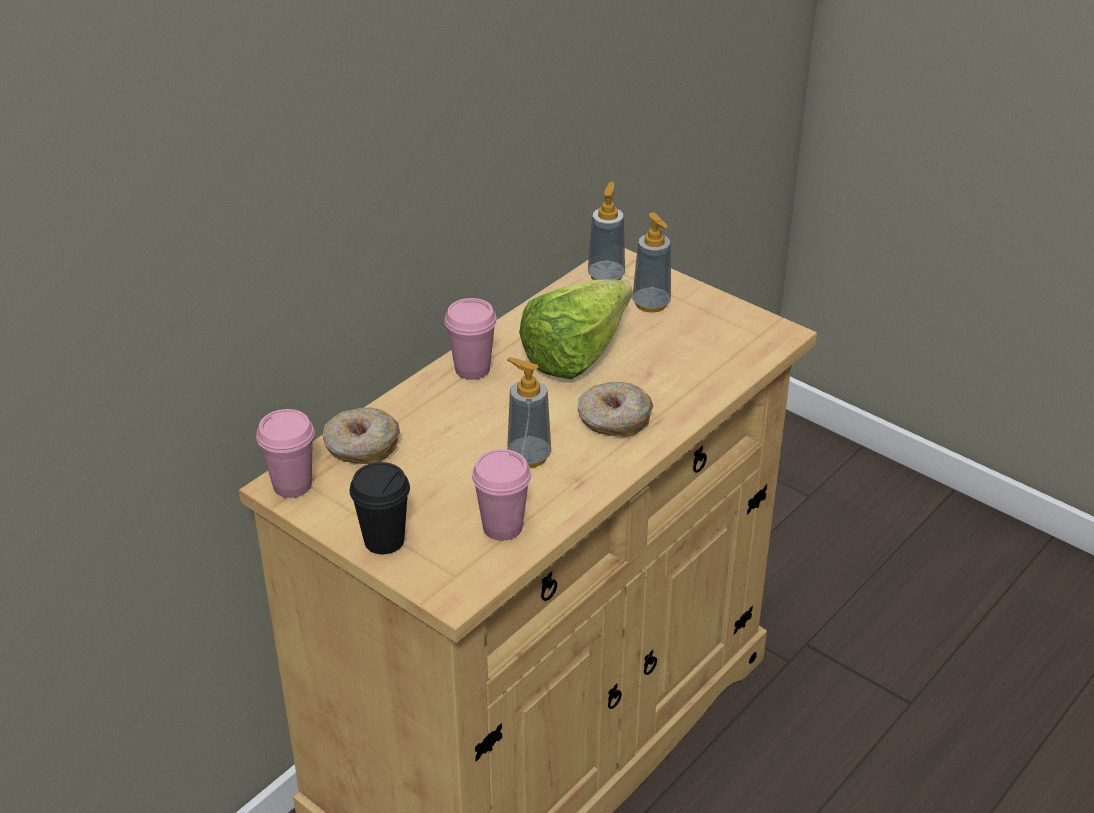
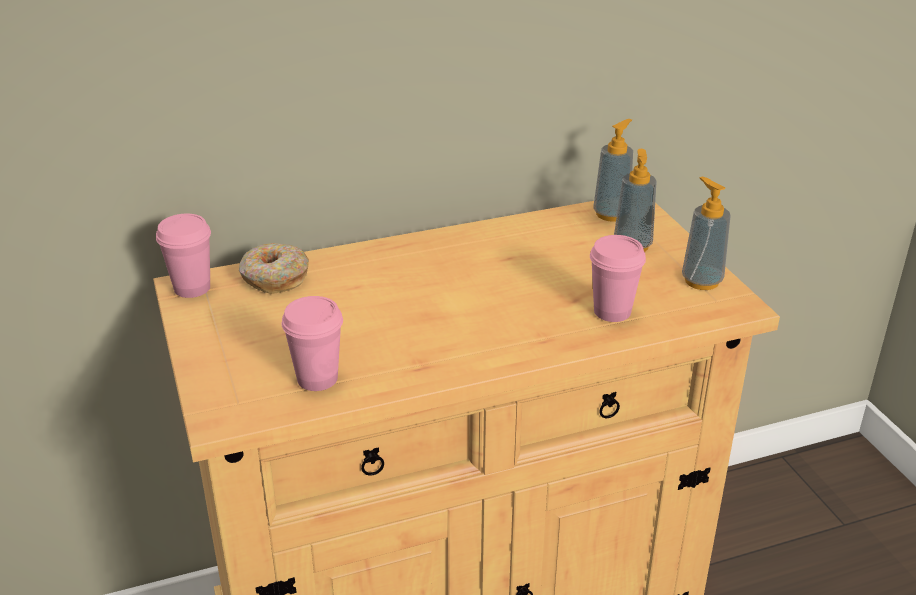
camera: 30 degrees right, 5 degrees down
(384, 541) = (212, 354): black cup -> none
(472, 369) = (423, 250): pink cup -> pink cup (612, 312)
(529, 456) = (400, 330): soap dispenser -> soap dispenser (701, 281)
(585, 352) = (534, 265): lettuce -> none
(613, 420) = (504, 326): donut -> none

